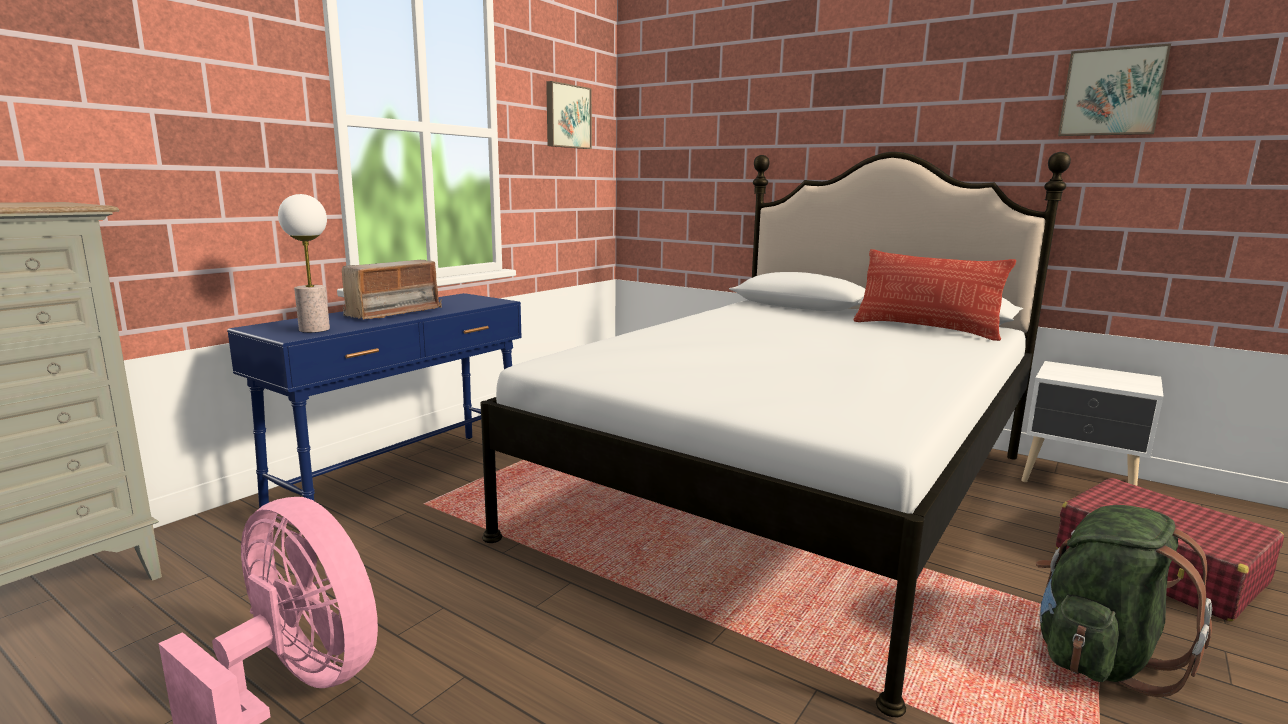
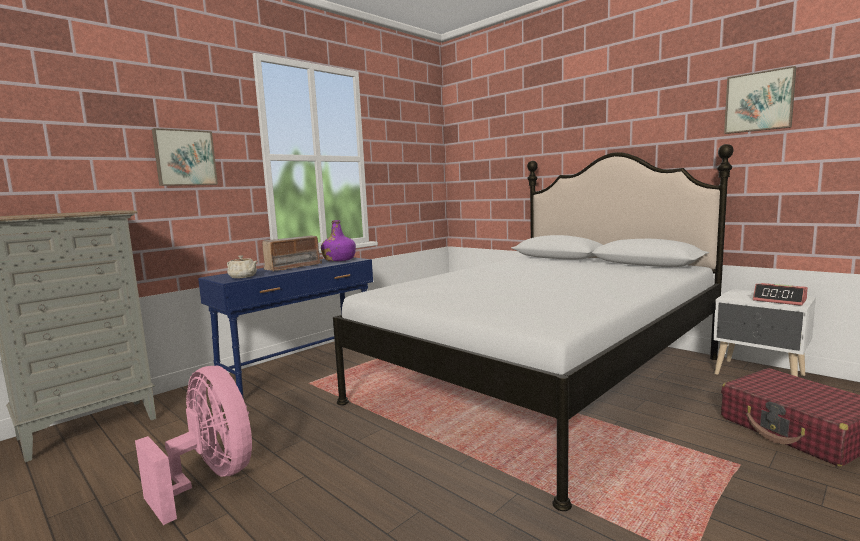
camera: 10 degrees right, 5 degrees down
(314, 329) = (243, 277): table lamp -> beige teapot
(466, 301) = (339, 260): none -> purple bottle
(567, 116) = (410, 145): picture -> picture (185, 158)
(925, 329) = (635, 268): pillow -> none
(1098, 657) = (725, 484): green backpack -> none
(1120, 381) = (780, 300): none -> alarm clock

